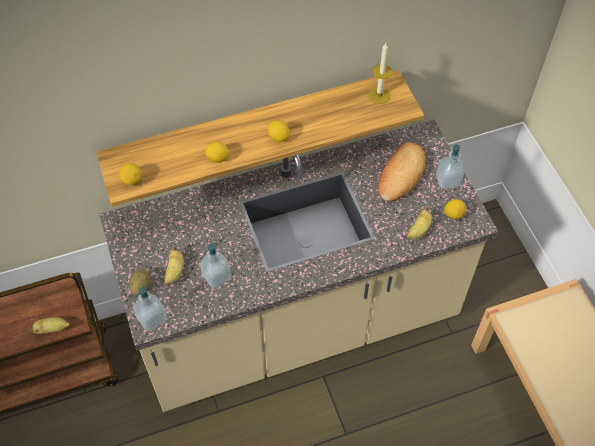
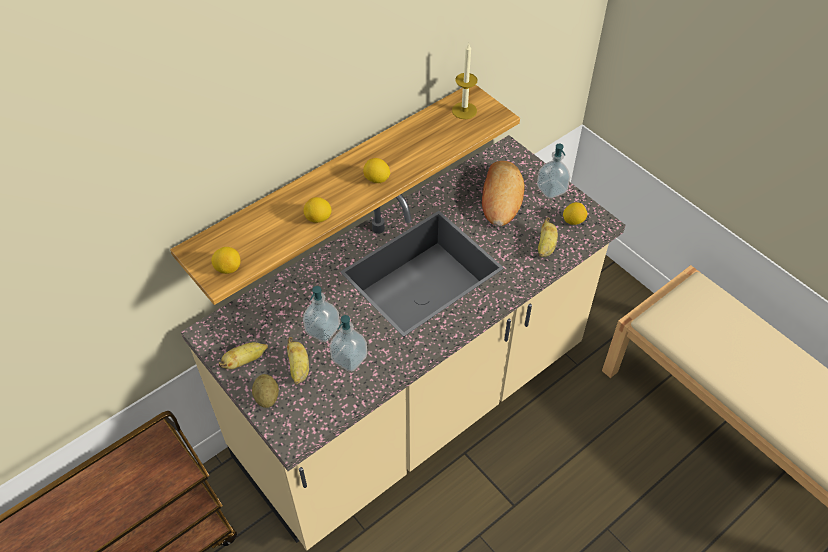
camera: 20 degrees left, 5 degrees down
(52, 329) = (157, 489): banana -> banana (245, 361)
(152, 318) = (294, 427): soap dispenser -> soap dispenser (322, 330)

